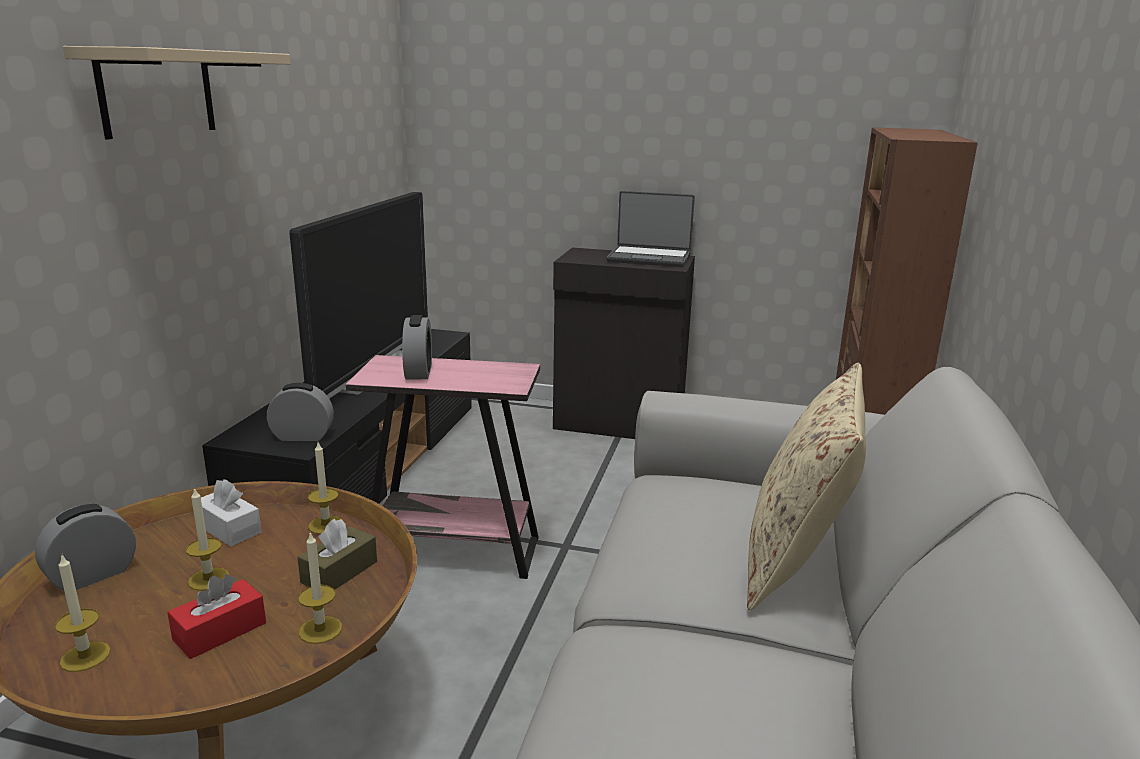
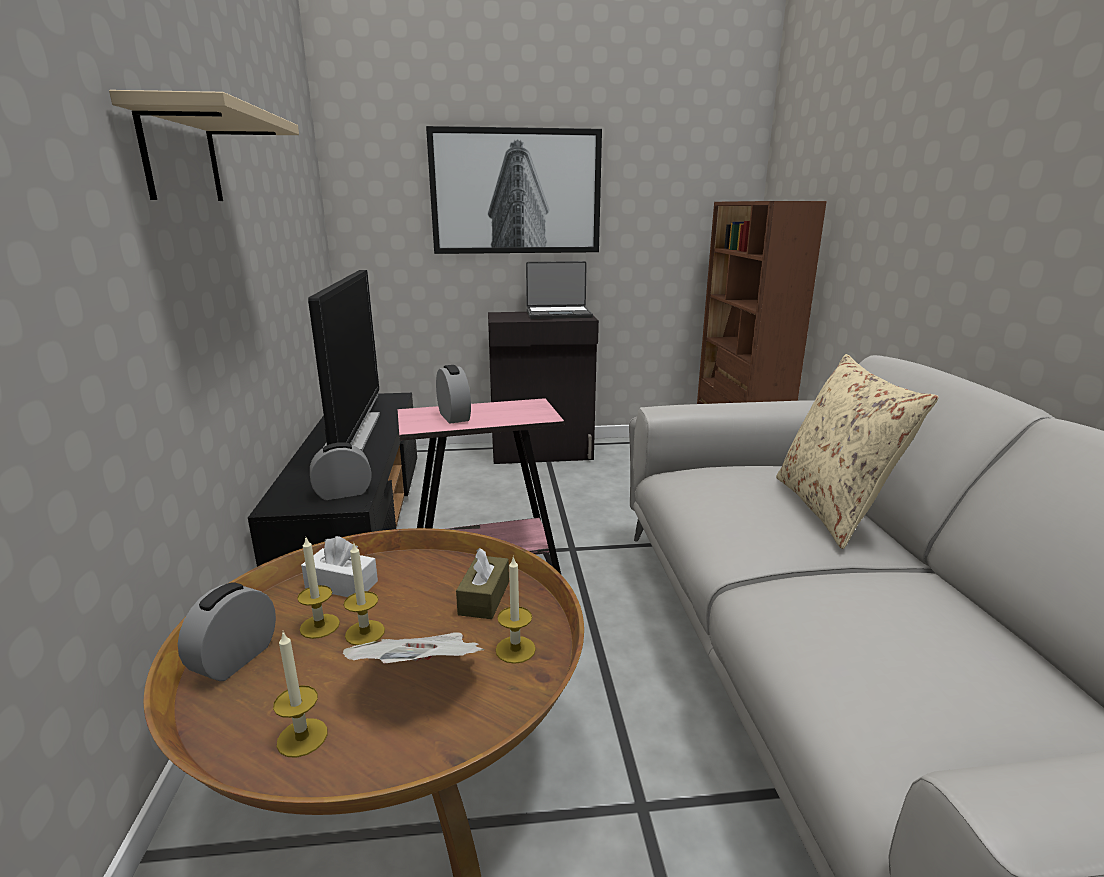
camera: 20 degrees left, 0 degrees up
(220, 631) = (422, 676): red tissue box -> newspaper
(326, 525) = (435, 562): candle -> candle (319, 626)
(615, 106) = (516, 192): none -> picture

